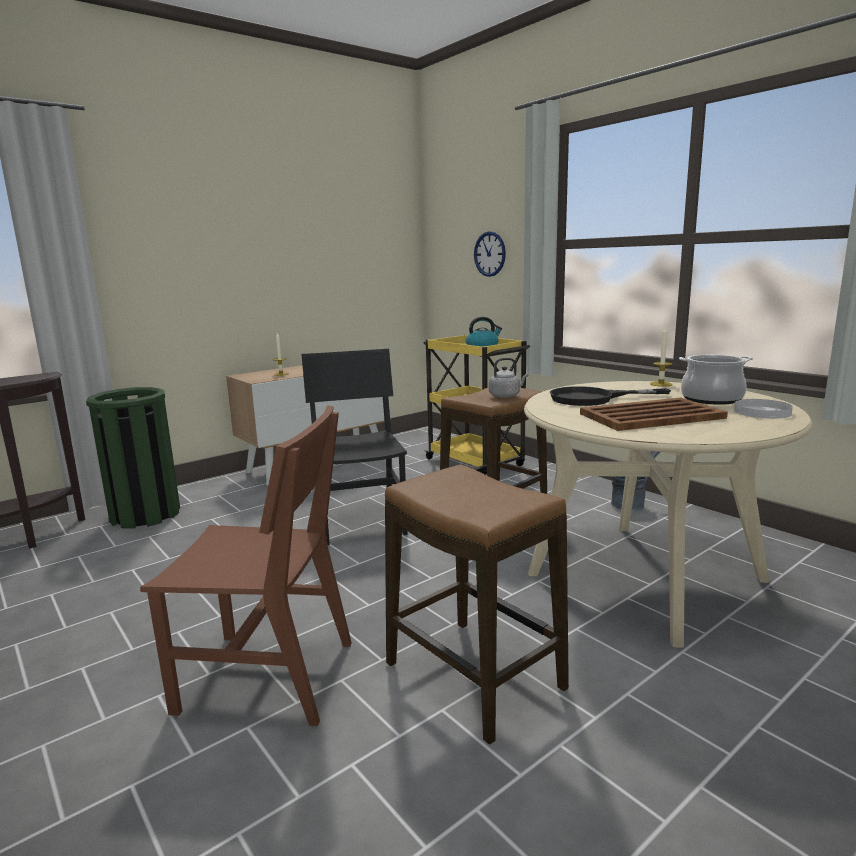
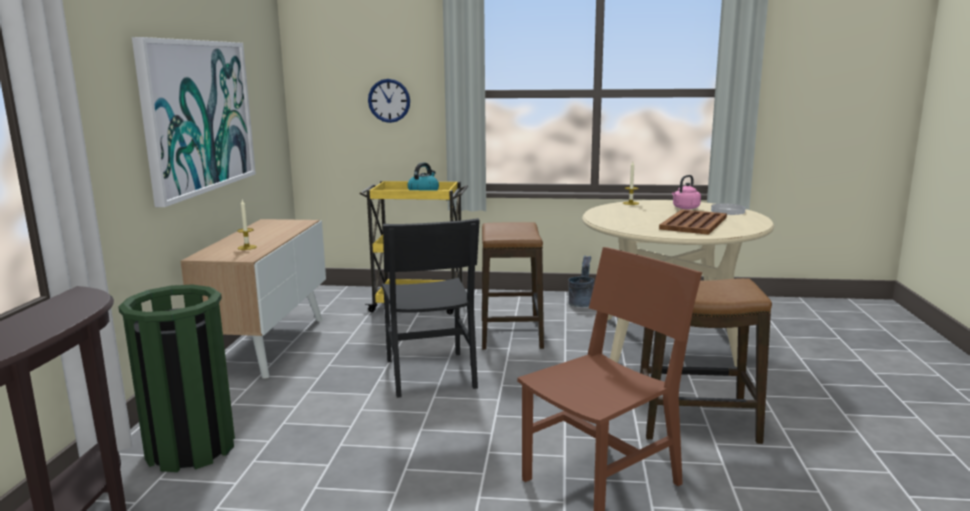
camera: 45 degrees left, 0 degrees up
(272, 262) = (198, 116): none -> picture
(361, 521) = (429, 373): black chair -> black chair turned 135 degrees counterclockwise
(506, 395) = (521, 229): grey kettle -> none
(593, 398) = (631, 219): black frying pan -> none
(711, 399) = (685, 208): cooking pot -> pink kettle

